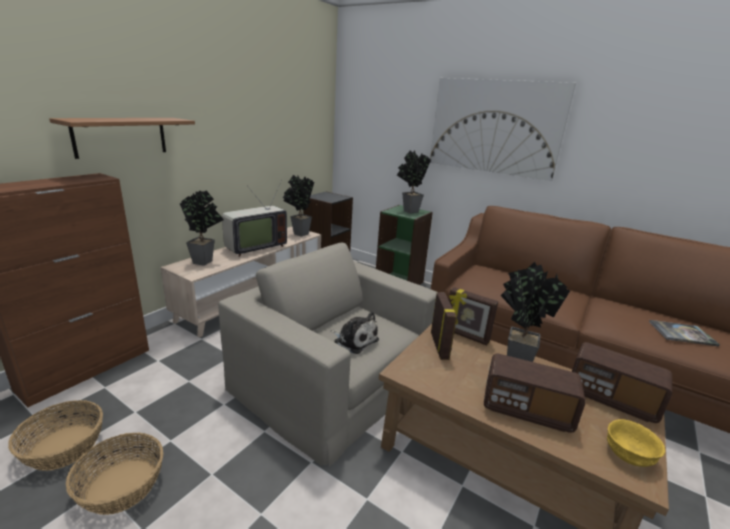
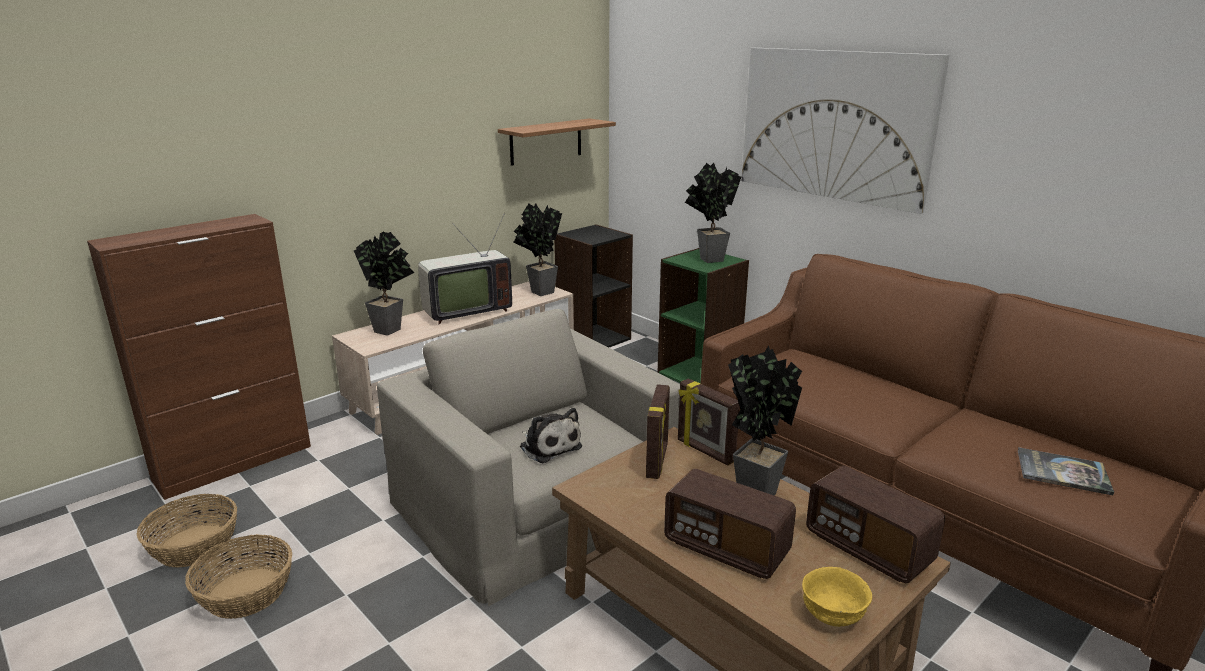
camera: 15 degrees right, 0 degrees up
(121, 136) = (281, 165): shelf -> shelf (546, 141)

